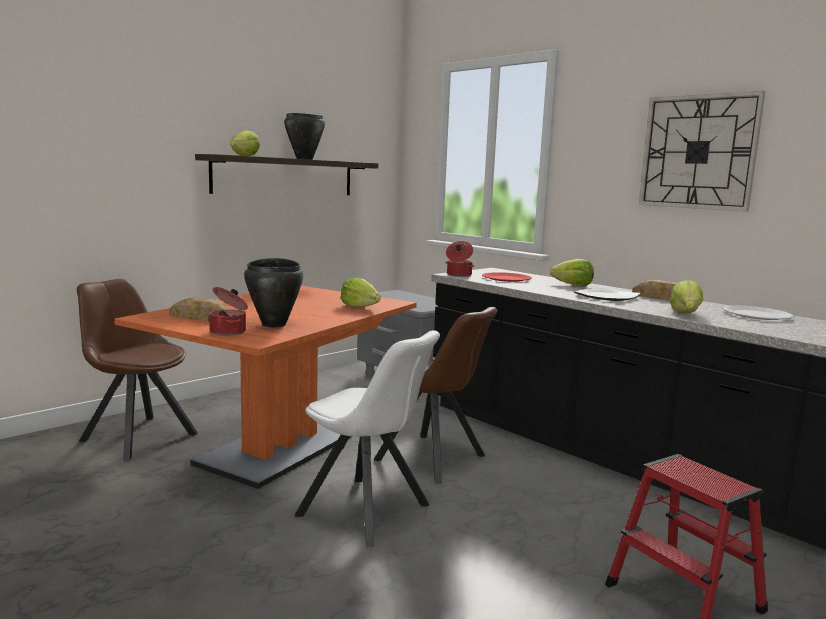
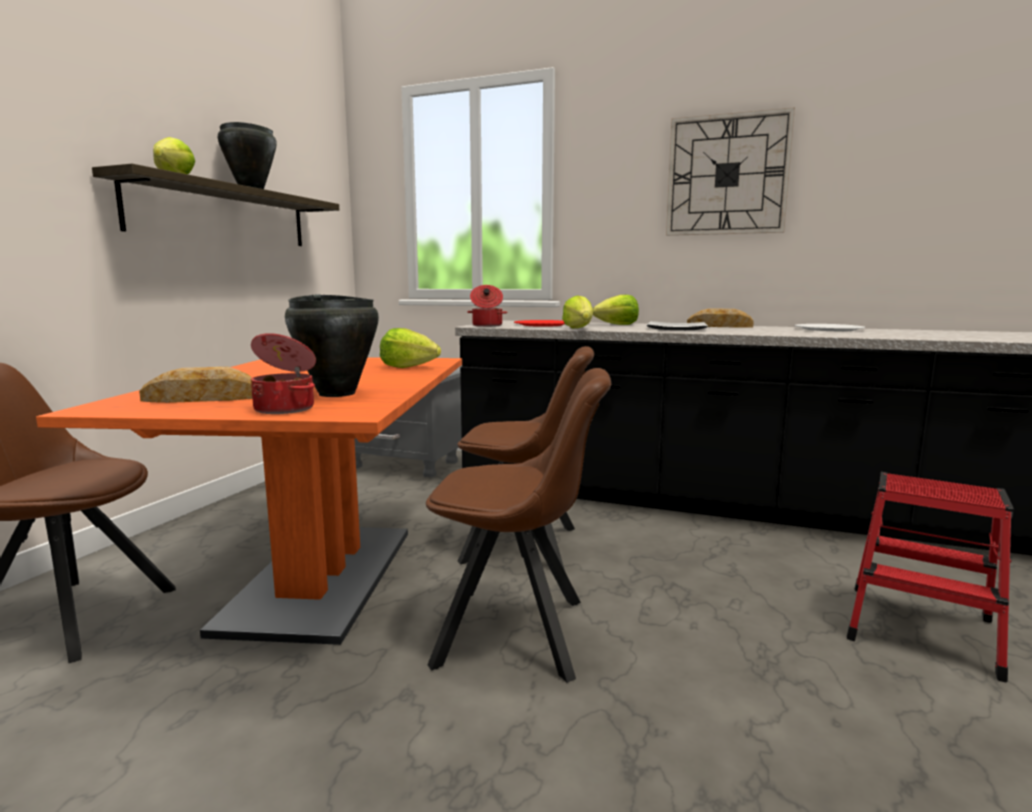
camera: 25 degrees left, 0 degrees up
(366, 511) = (516, 632): white chair -> brown chair
(685, 314) = (781, 332): lettuce -> lettuce (579, 328)

